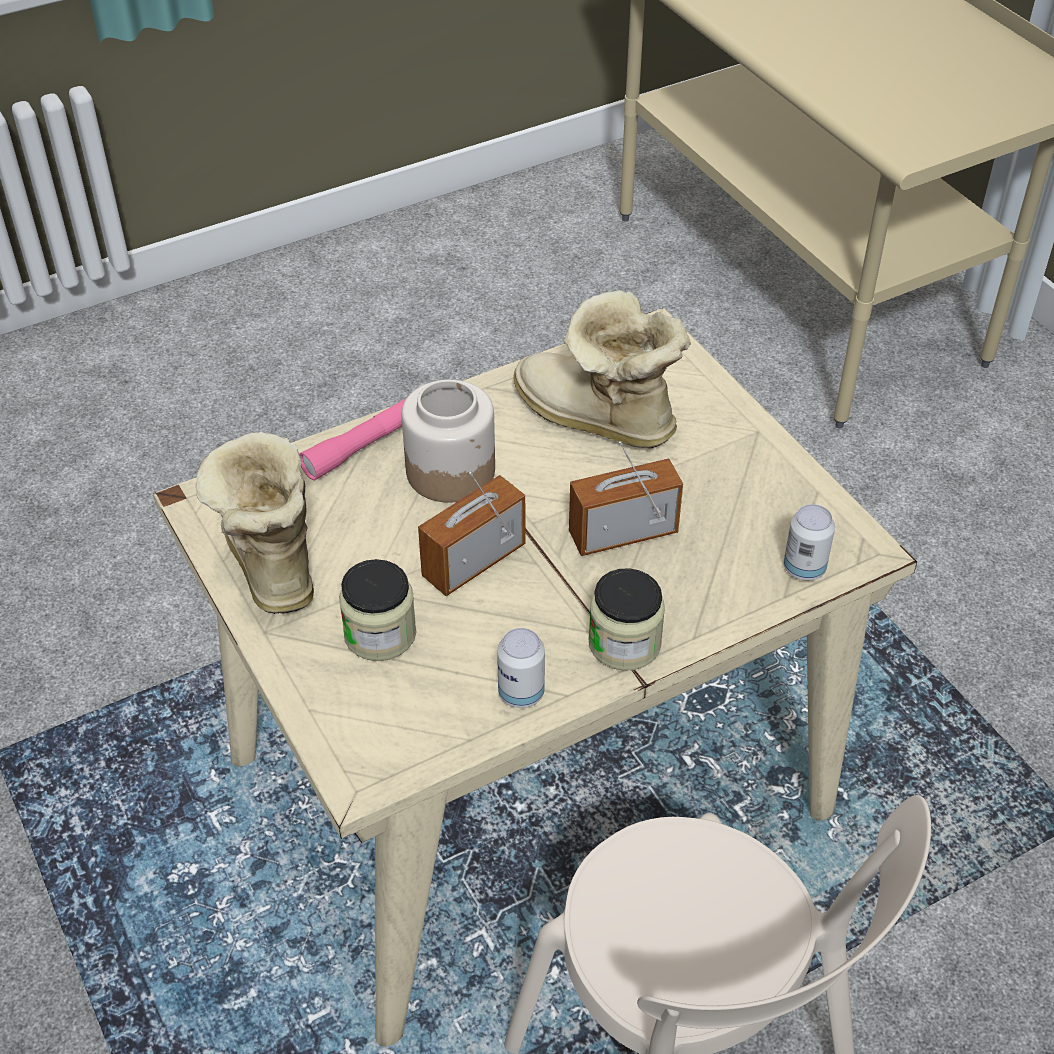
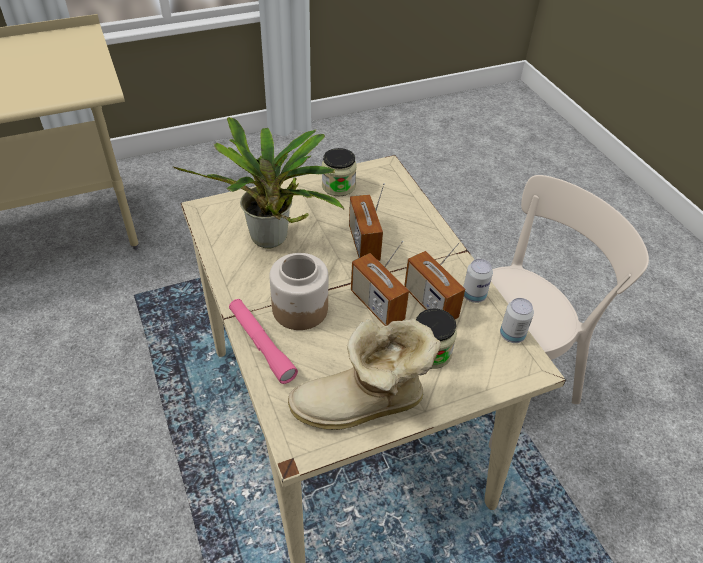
camera: 85 degrees left, 0 degrees up
(491, 631) = (430, 303): none -> radio
(595, 420) = (272, 242): boot -> potted plant
(624, 643) = (441, 253): jar -> jar (338, 186)
(804, 568) = (396, 187): can -> can (512, 335)

